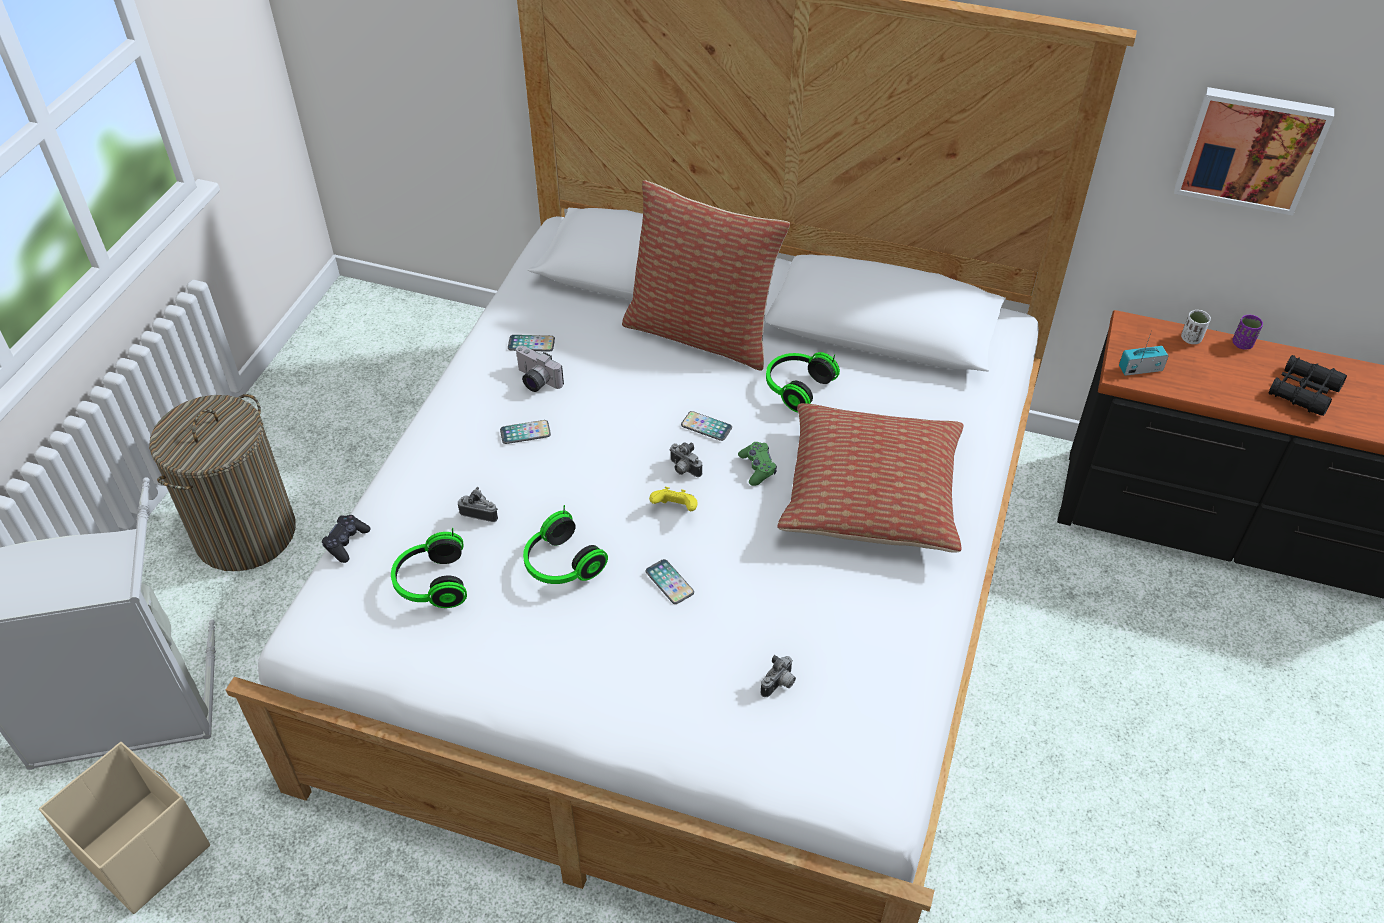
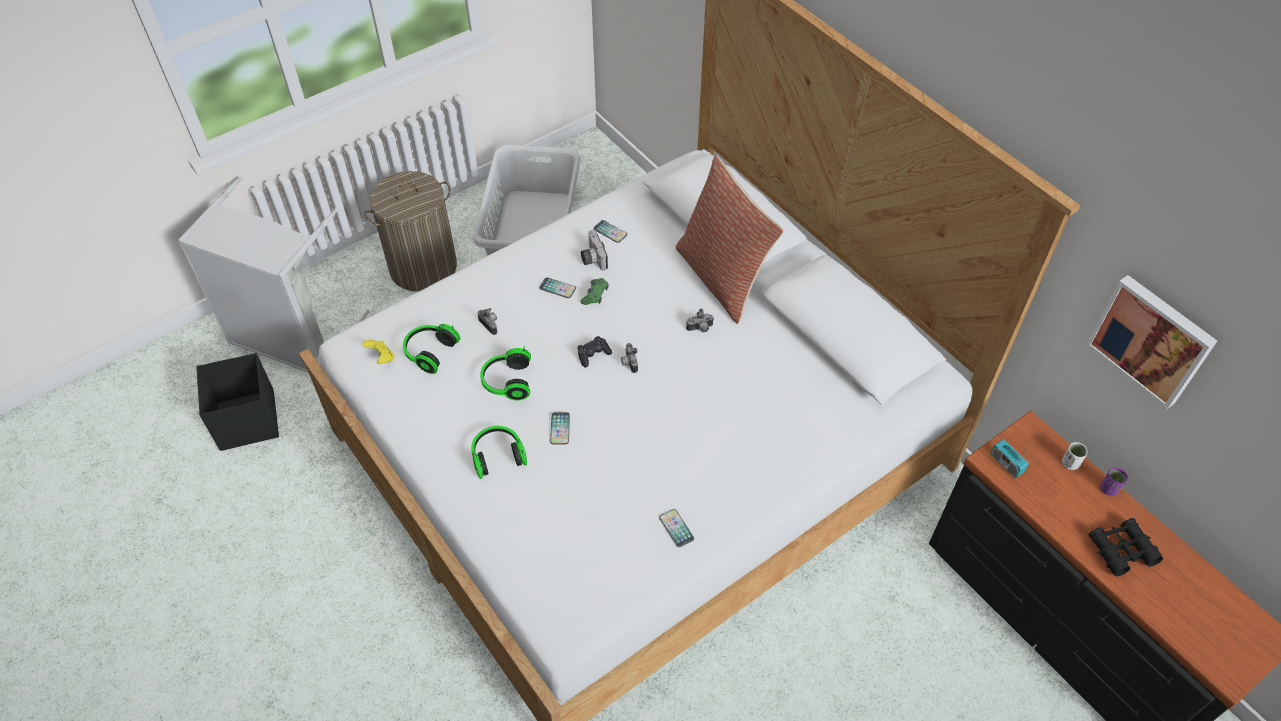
camera: 35 degrees right, 5 degrees up
(143, 850) = (248, 419): beige storage box -> black storage box
(346, 542) = (408, 303): black game controller -> black game controller (593, 354)
(358, 424) = (533, 231): none -> grey laundry basket
(675, 509) = (601, 385): yellow game controller -> yellow game controller (381, 358)
(706, 427) = (668, 342): phone -> phone (676, 528)
(757, 468) = (674, 387): green game controller -> green game controller (595, 295)
(779, 684) = (567, 528): camera -> camera (700, 329)
(796, 388) = (748, 347): headphones -> headphones (497, 456)
(871, 494) = (732, 445): pillow -> none
(1140, 369) = (1006, 464): radio -> radio turned 150 degrees counterclockwise

